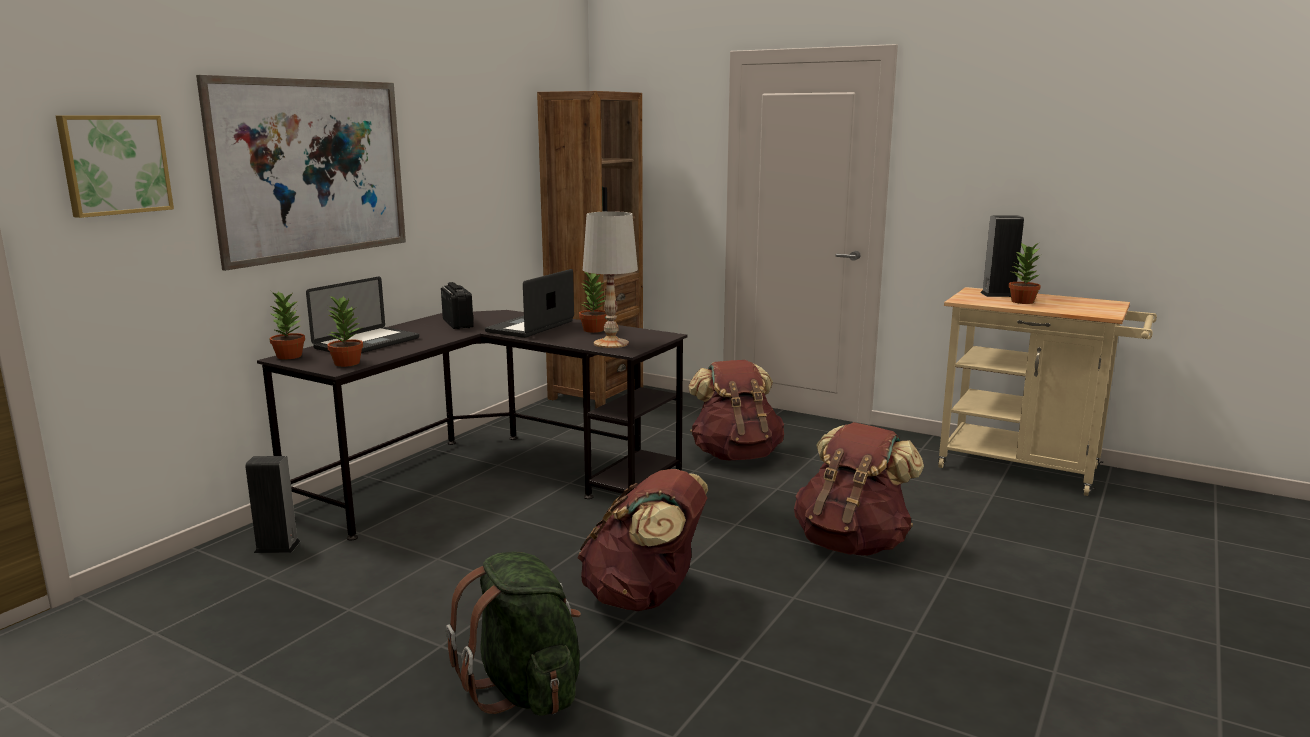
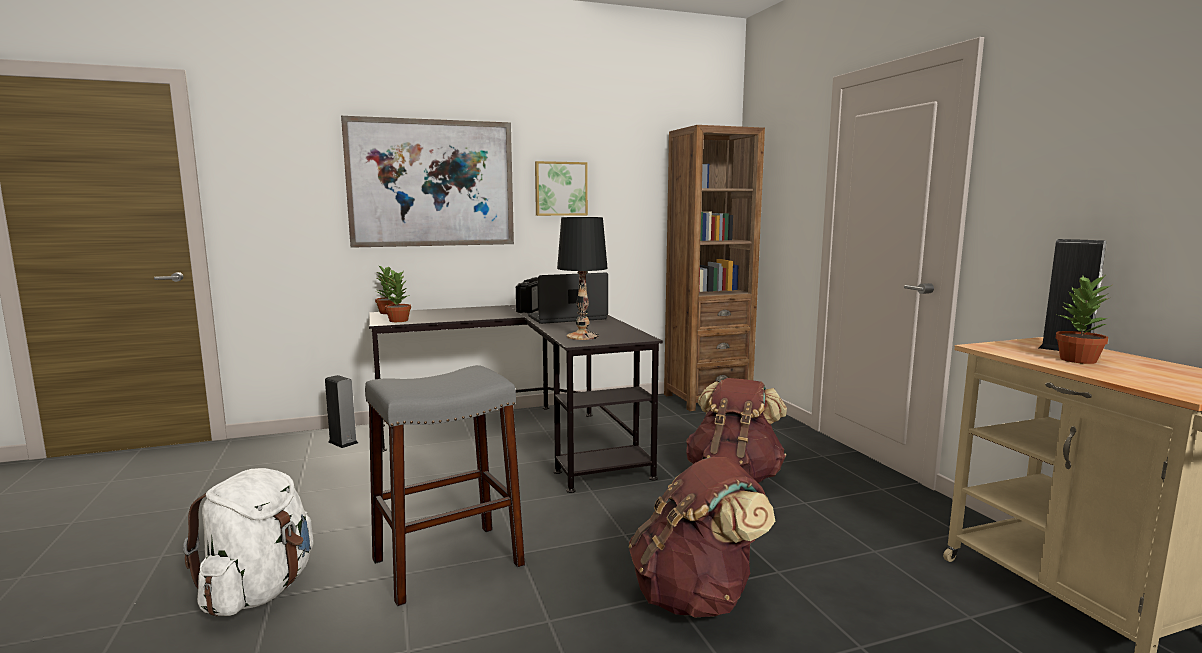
camera: 40 degrees right, 5 degrees down
(114, 164) = (277, 172): picture -> picture (560, 188)
(367, 343) = (445, 312): laptop -> none
(525, 689) = (260, 591): green backpack -> white backpack
(593, 330) = (602, 326): potted plant -> none
(611, 343) = (583, 336): white table lamp -> black table lamp
(644, 597) = (447, 563): brown backpack -> grey stool

